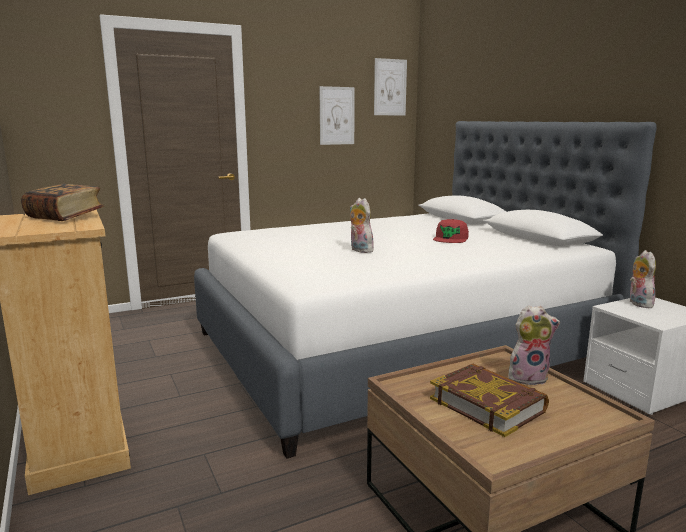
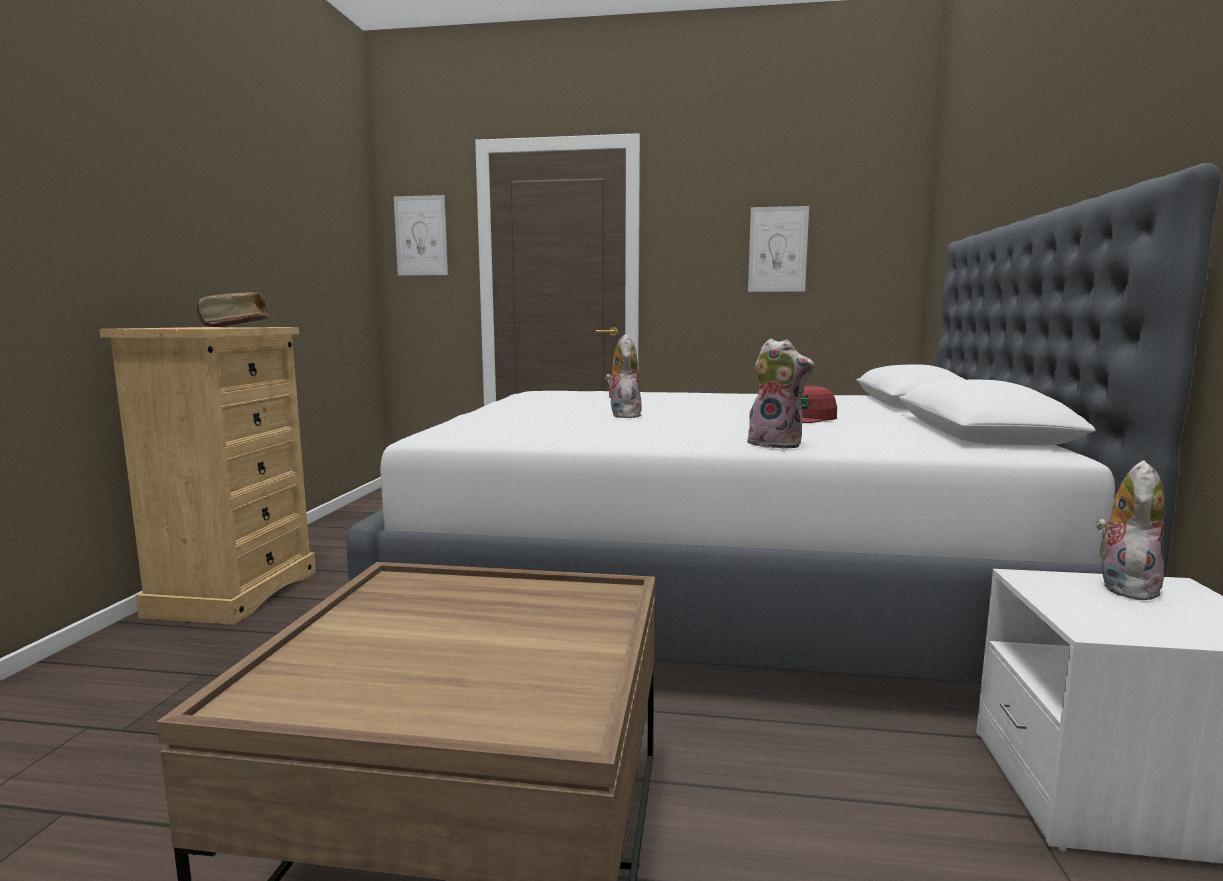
camera: 35 degrees right, 5 degrees down
(390, 87) = (875, 203): picture -> picture (421, 236)
(487, 404) = (430, 638): book -> none
(528, 377) = (584, 626): plush toy -> plush toy (777, 444)

